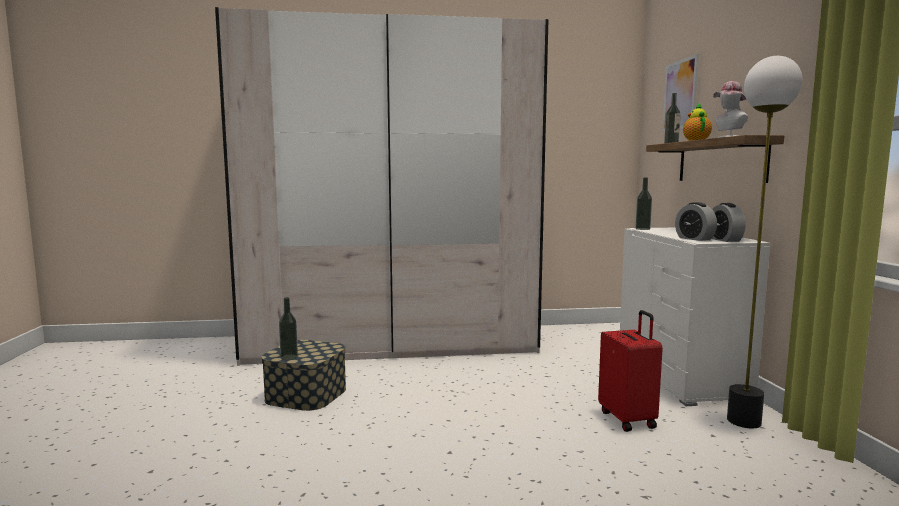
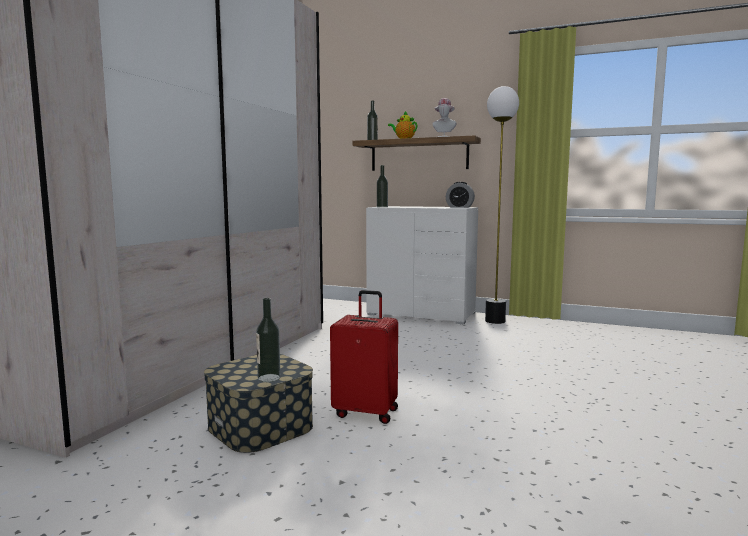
camera: 60 degrees left, 0 degrees up
(628, 419) = (467, 338): red suitcase -> red suitcase (366, 412)
(680, 95) = (364, 103): picture -> none
(694, 239) = (447, 207): alarm clock -> none

